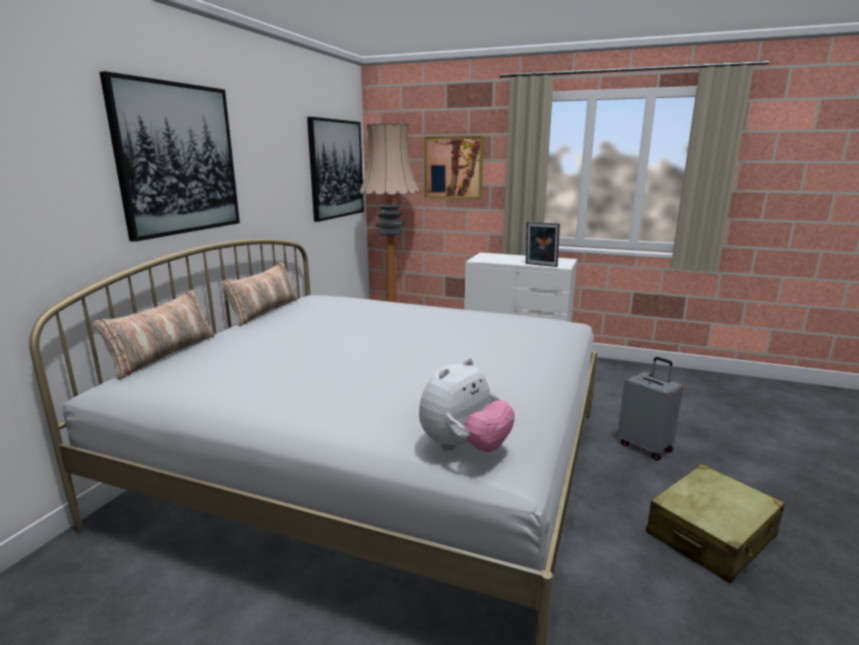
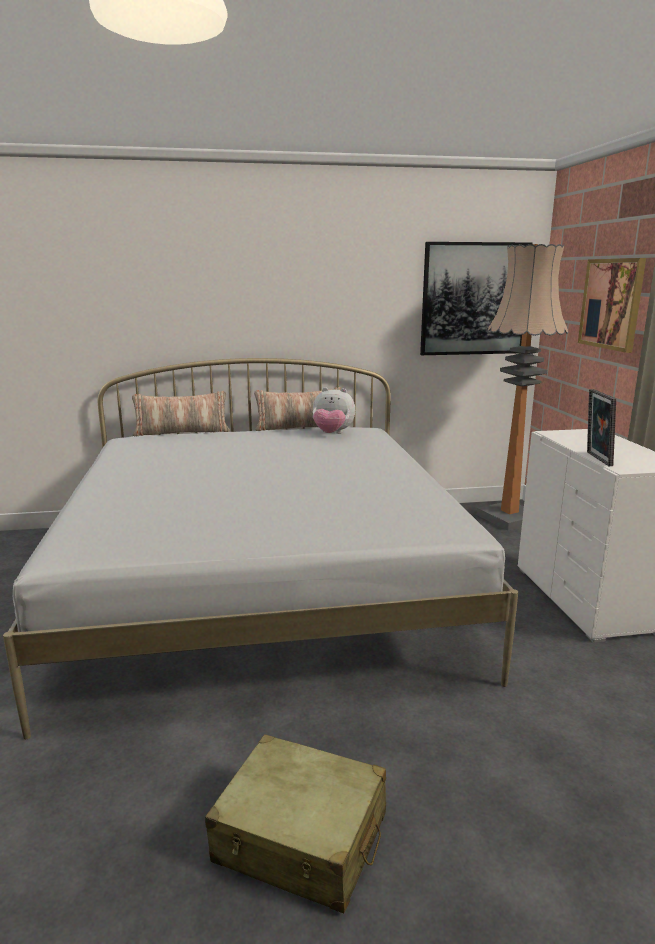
camera: 60 degrees right, 0 degrees up
(178, 159) = (239, 286): picture -> none
(464, 447) = (77, 533): plush toy -> plush toy (332, 434)
(645, 447) = (478, 750): grey suitcase -> none

